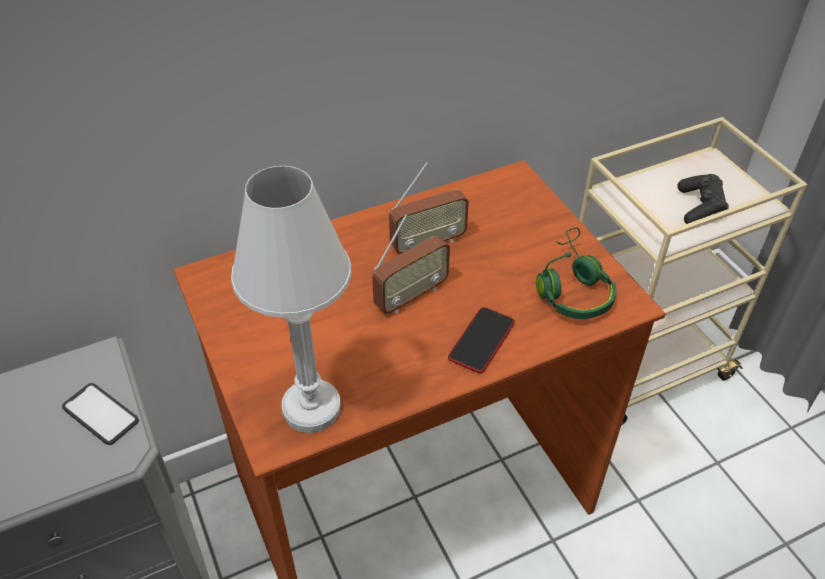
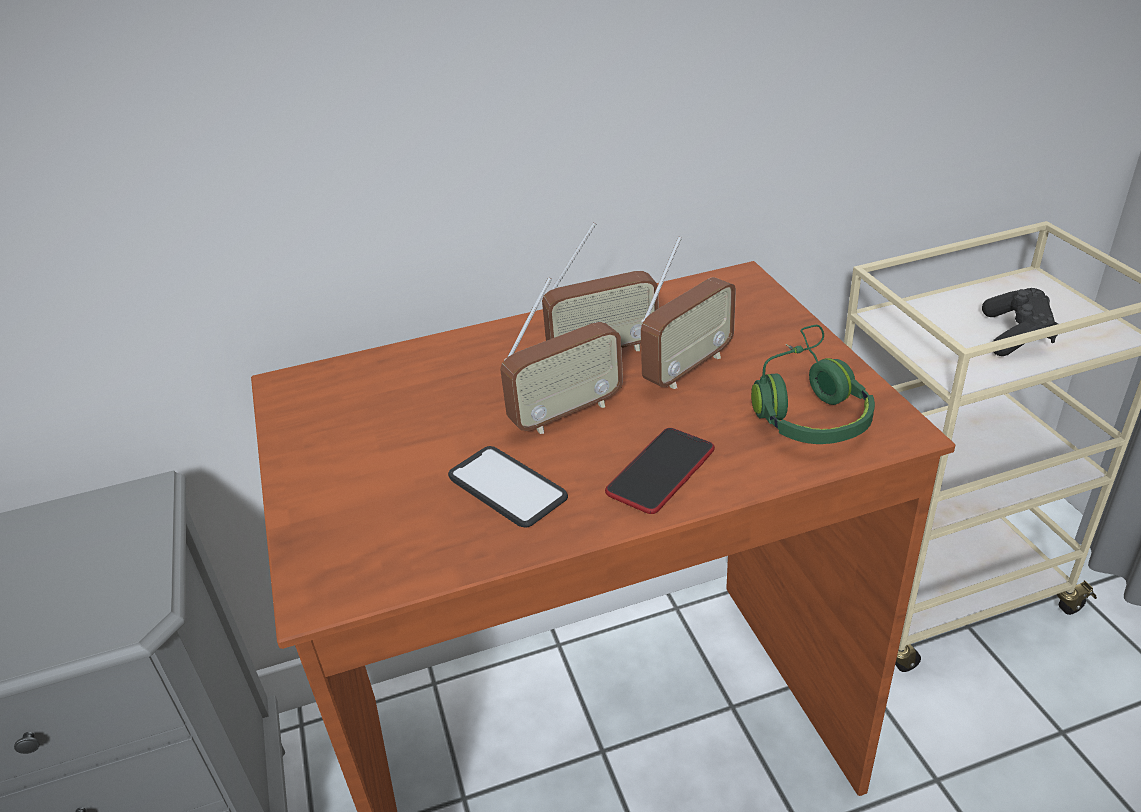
camera: 10 degrees right, 10 degrees down
(100, 414) = (120, 565): phone -> phone (507, 487)
(311, 408) = (386, 552): white table lamp -> none
(488, 256) = (687, 368): none -> radio

